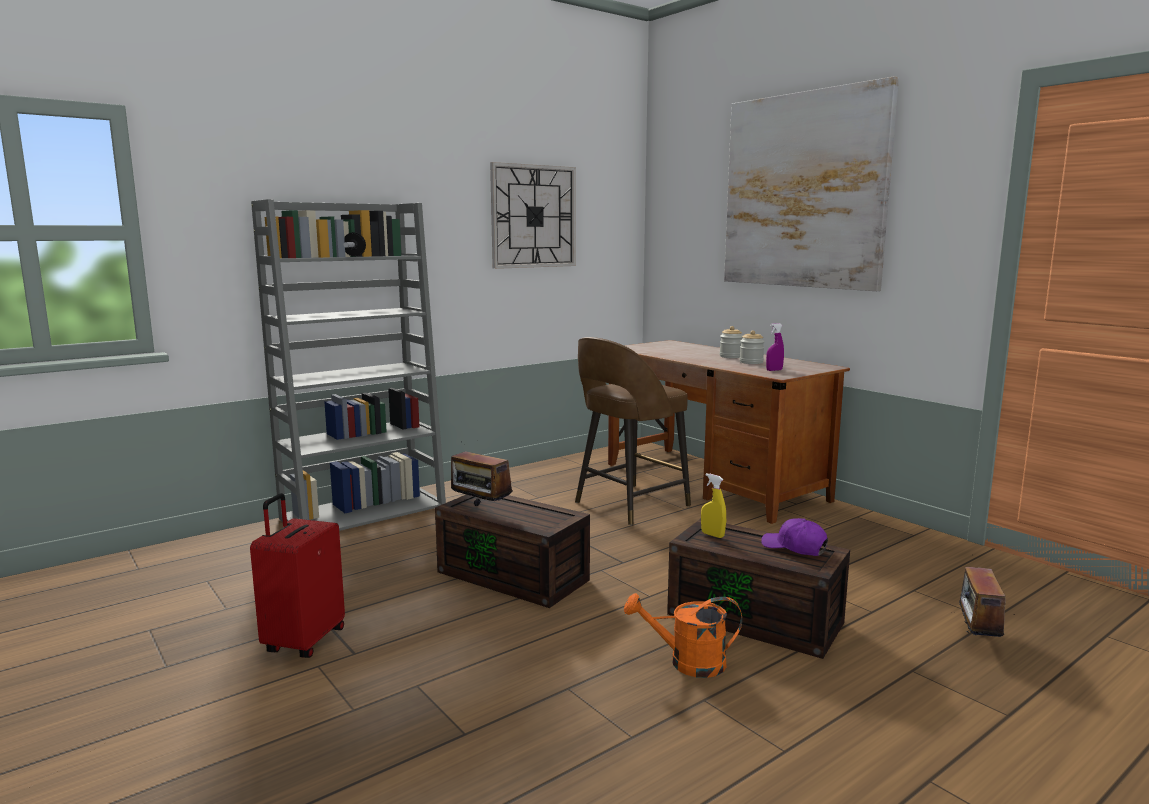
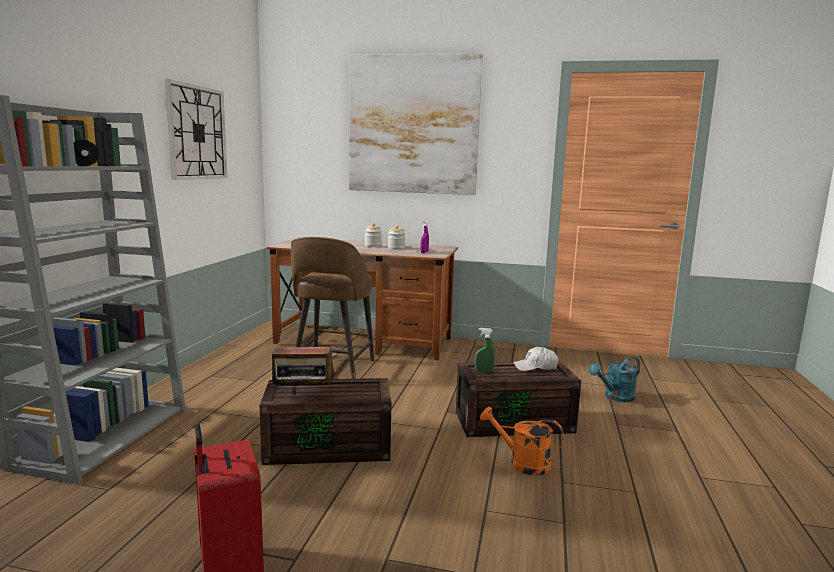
camera: 40 degrees left, 0 degrees up
(687, 663) = (522, 463): orange watering can -> orange watering can turned 60 degrees clockwise
(712, 535) = (484, 371): yellow spray bottle -> green spray bottle
(794, 547) = (535, 367): purple cap -> white cap
(976, 639) = (615, 397): radio -> turquoise watering can

